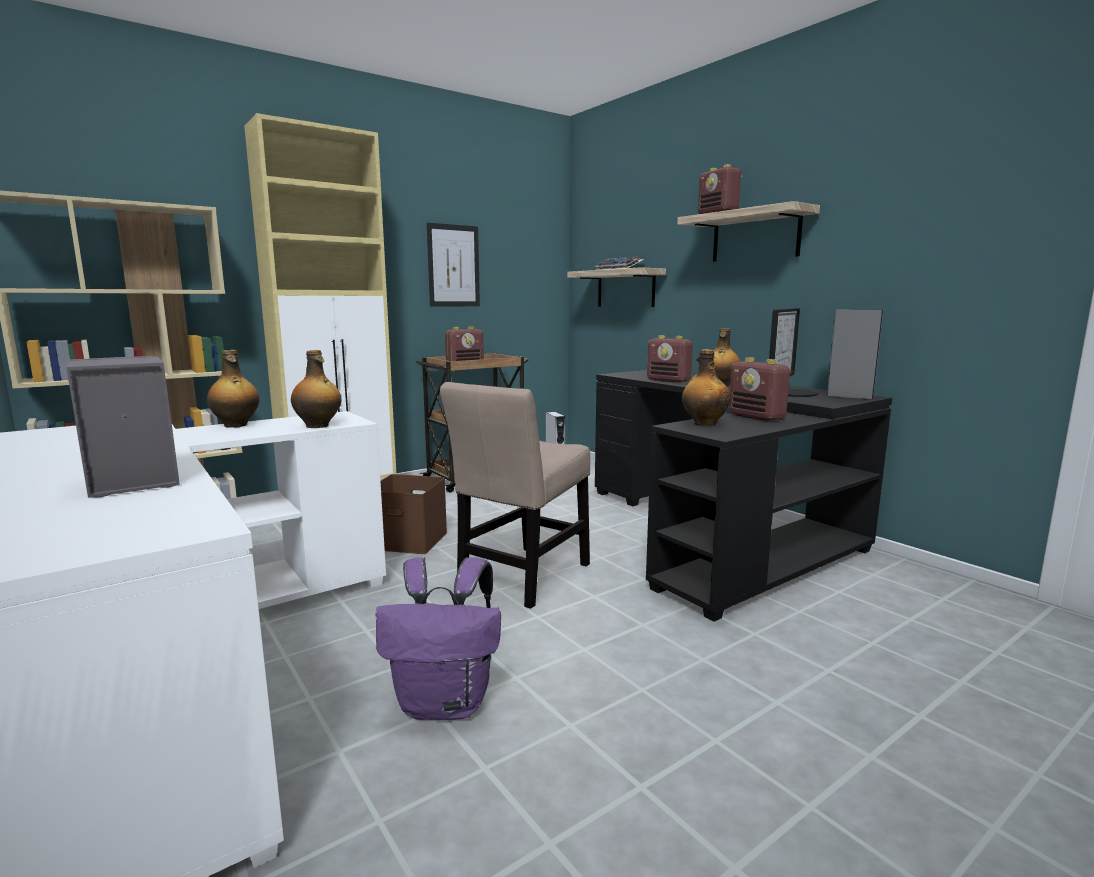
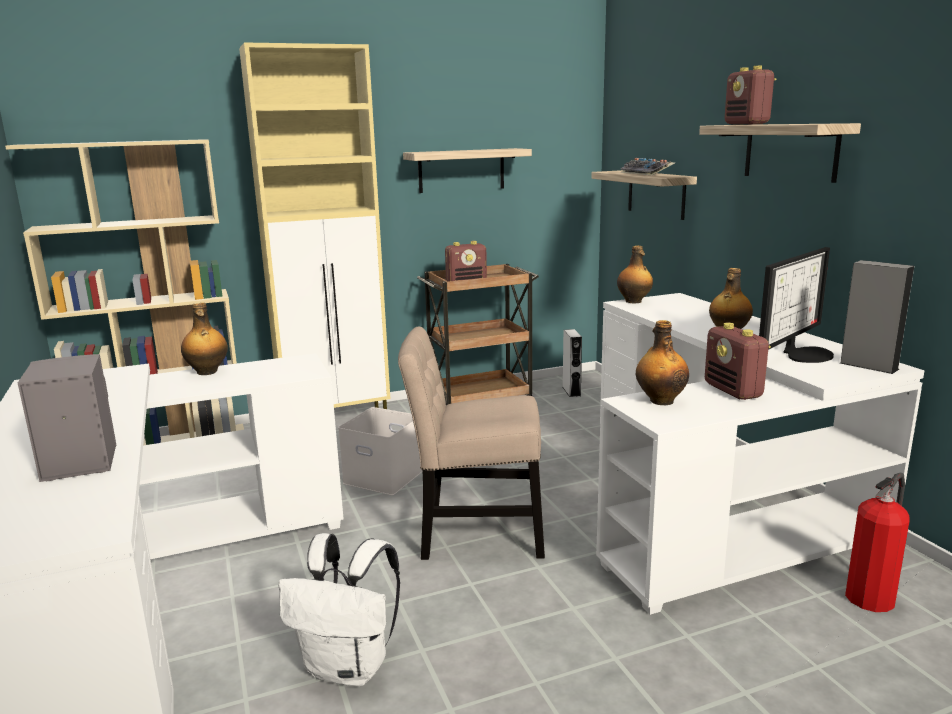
camera: 15 degrees right, 5 degrees up
(318, 426) = (276, 378): bottle -> bottle (634, 301)
(411, 540) = (385, 476): brown storage box -> white storage box
(446, 703) = (349, 667): purple backpack -> white backpack
(453, 266) = (461, 170): picture -> shelf
(522, 577) = (475, 535): beige chair -> beige chair turned 45 degrees clockwise
(669, 381) = (675, 320): radio -> none
(720, 533) = (717, 499): black desk -> white desk
(879, 587) = (870, 595): none -> fire extinguisher

